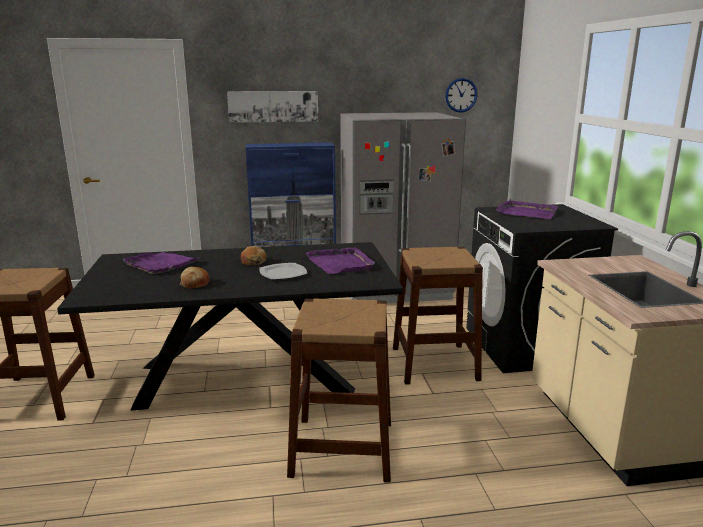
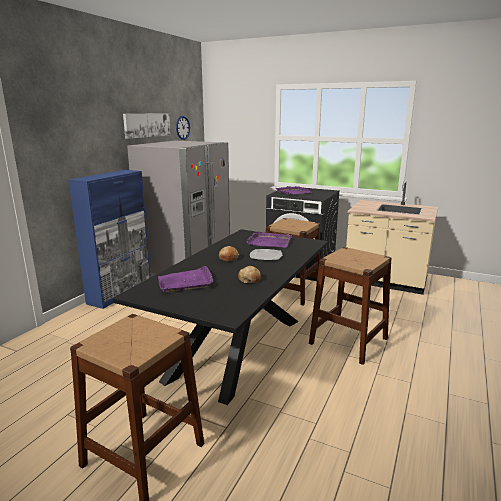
camera: 55 degrees left, 0 degrees up
(273, 106) = (82, 143): picture -> picture (147, 125)

